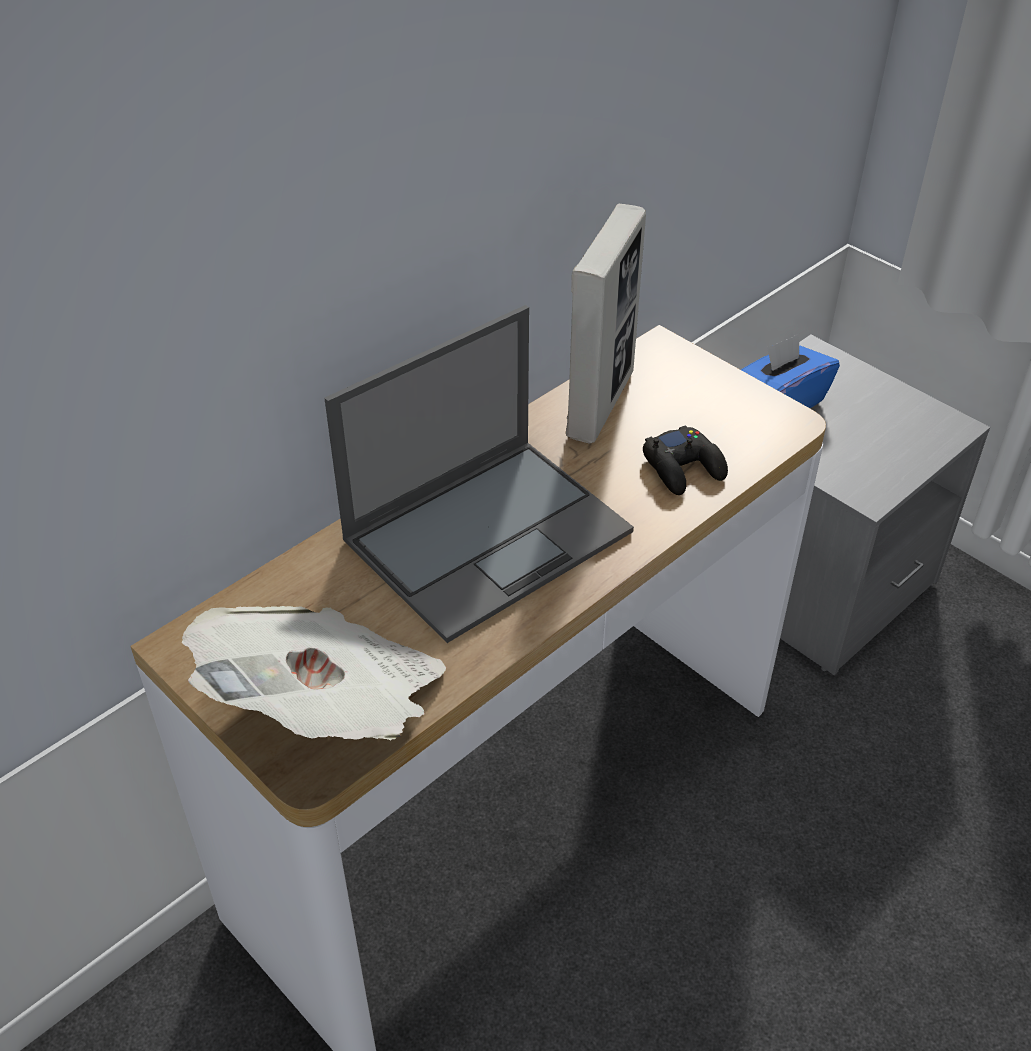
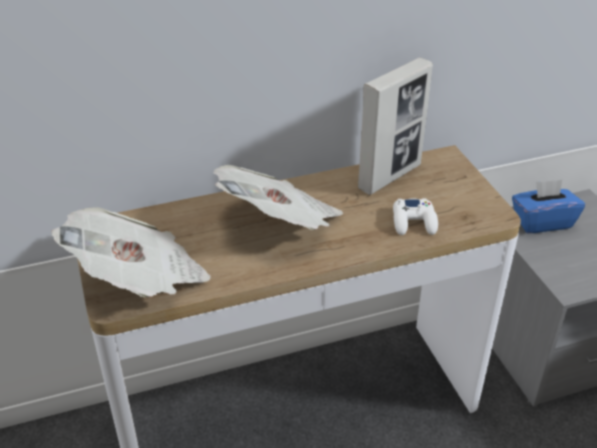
camera: 25 degrees right, 5 degrees down
(490, 534) = (281, 224): laptop -> newspaper
(683, 468) = (414, 222): black game controller -> white game controller

